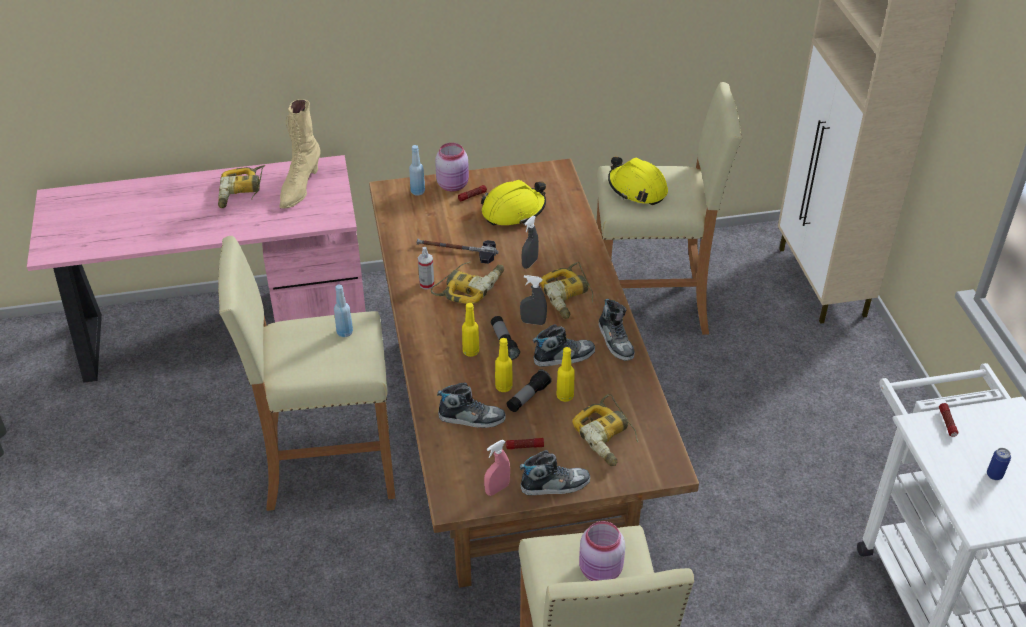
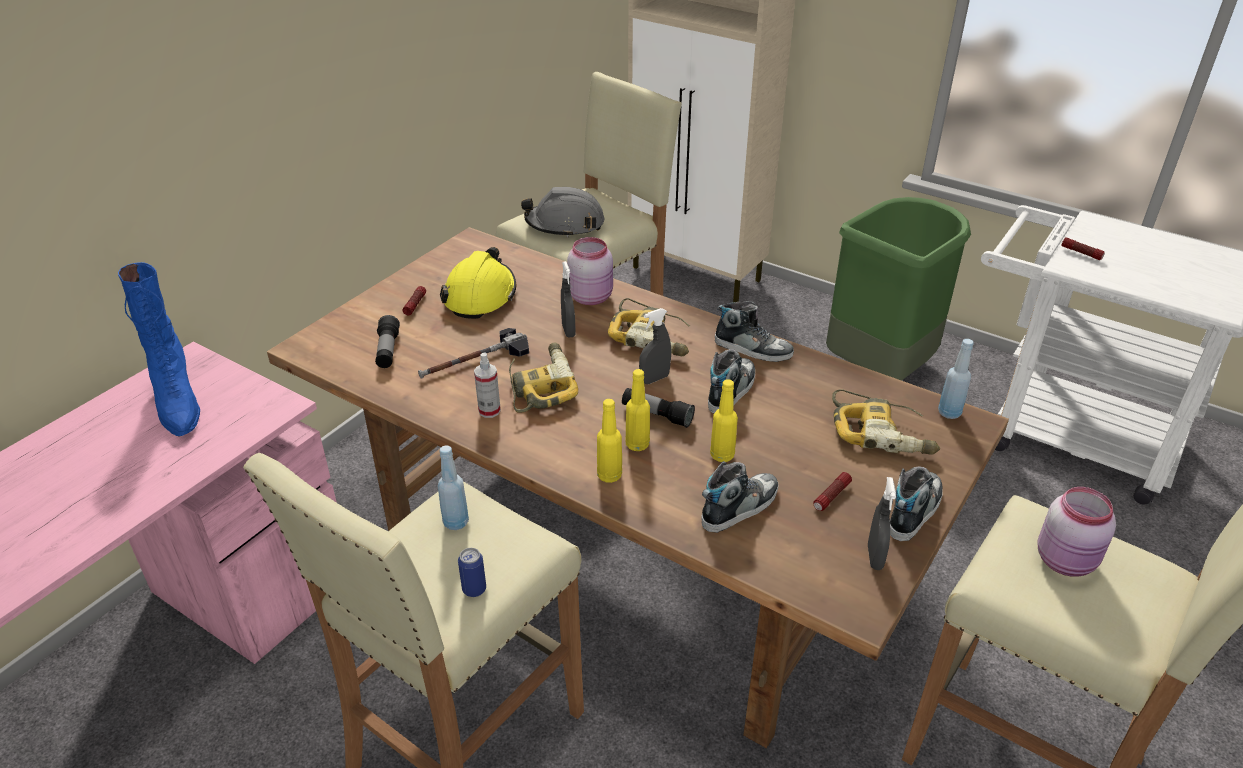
camera: 45 degrees left, 5 degrees down
(242, 192) = (91, 450): power drill -> none
(299, 188) = (177, 403): beige boot -> blue boot
(417, 192) = (344, 331): blue bottle -> blue bottle (949, 413)
(453, 185) = (378, 305): pink jar -> pink jar (591, 297)
(497, 489) = (875, 557): pink spray bottle -> grey spray bottle
(528, 397) = (759, 448): flashlight -> flashlight (387, 351)
(565, 396) = (789, 424): yellow bottle -> yellow bottle (609, 475)
(637, 189) = (565, 225): yellow hard hat -> grey hard hat
(861, 440) = (880, 368): none -> green trash can
(994, 475) = (1163, 269): can -> can (474, 589)

